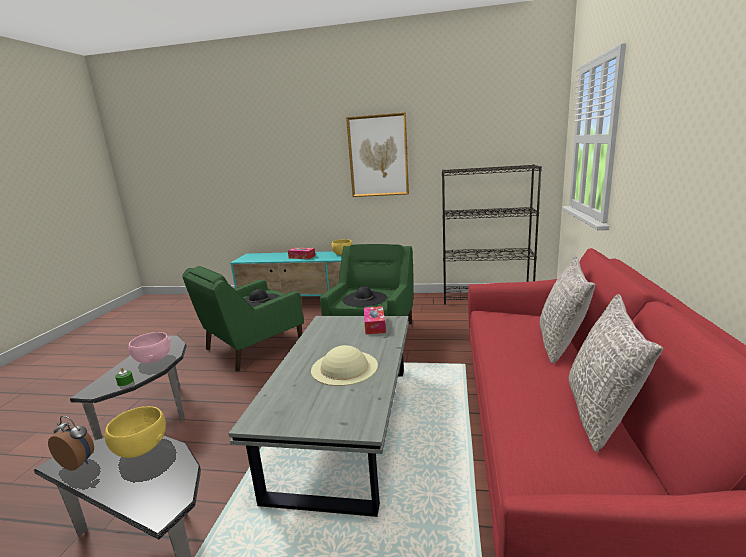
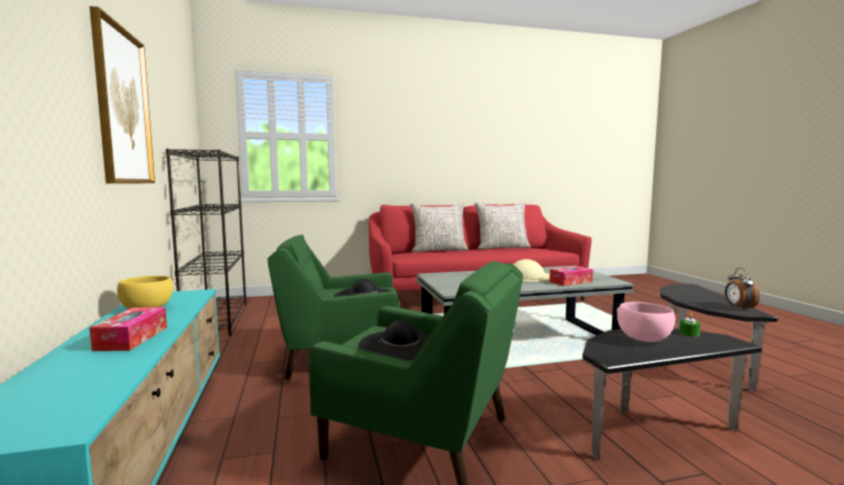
camera: 115 degrees left, 10 degrees down
(141, 448) = (691, 299): yellow bowl -> none
(374, 325) = (447, 278): tissue box -> tissue box (570, 282)

